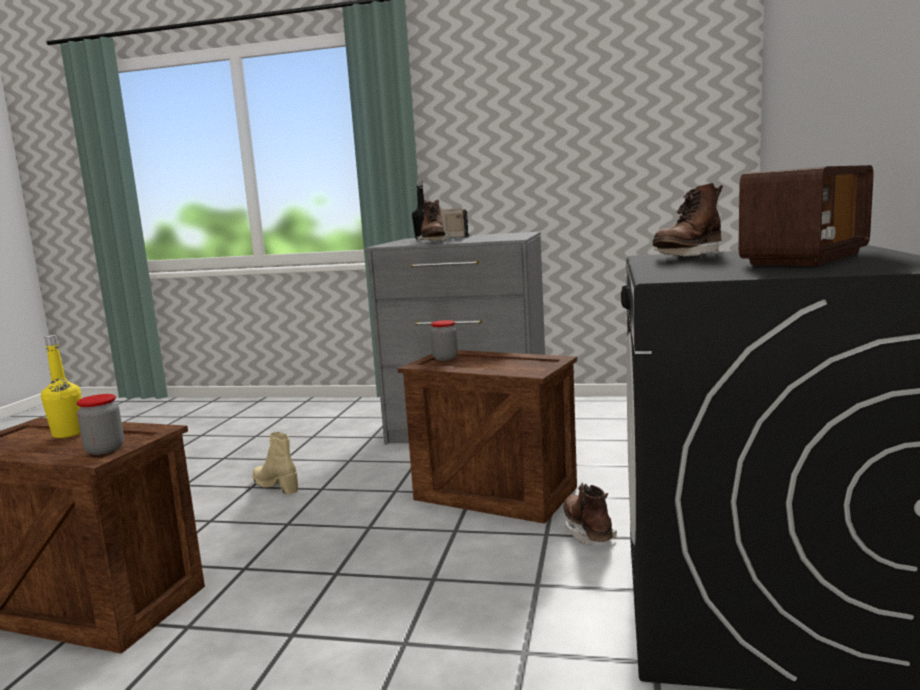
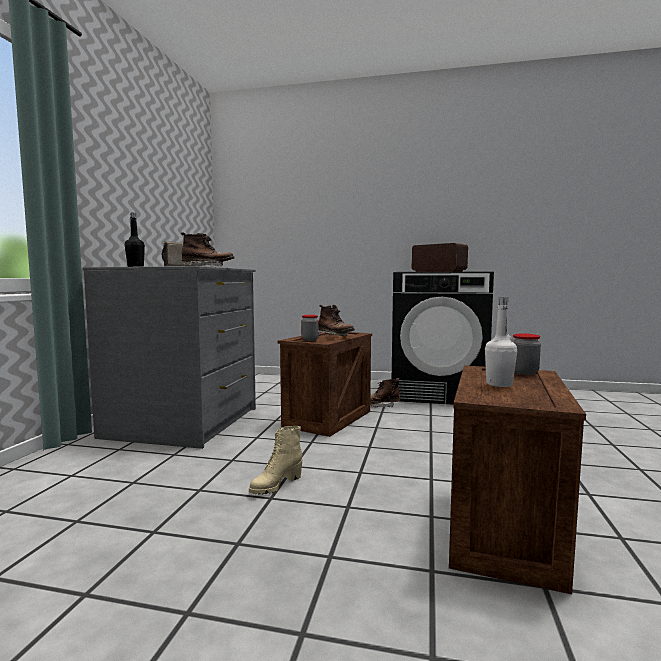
camera: 90 degrees left, 5 degrees down
(68, 434) = (499, 384): yellow bottle -> white bottle
(688, 257) = (415, 271): brown boot -> brown boot (335, 336)

